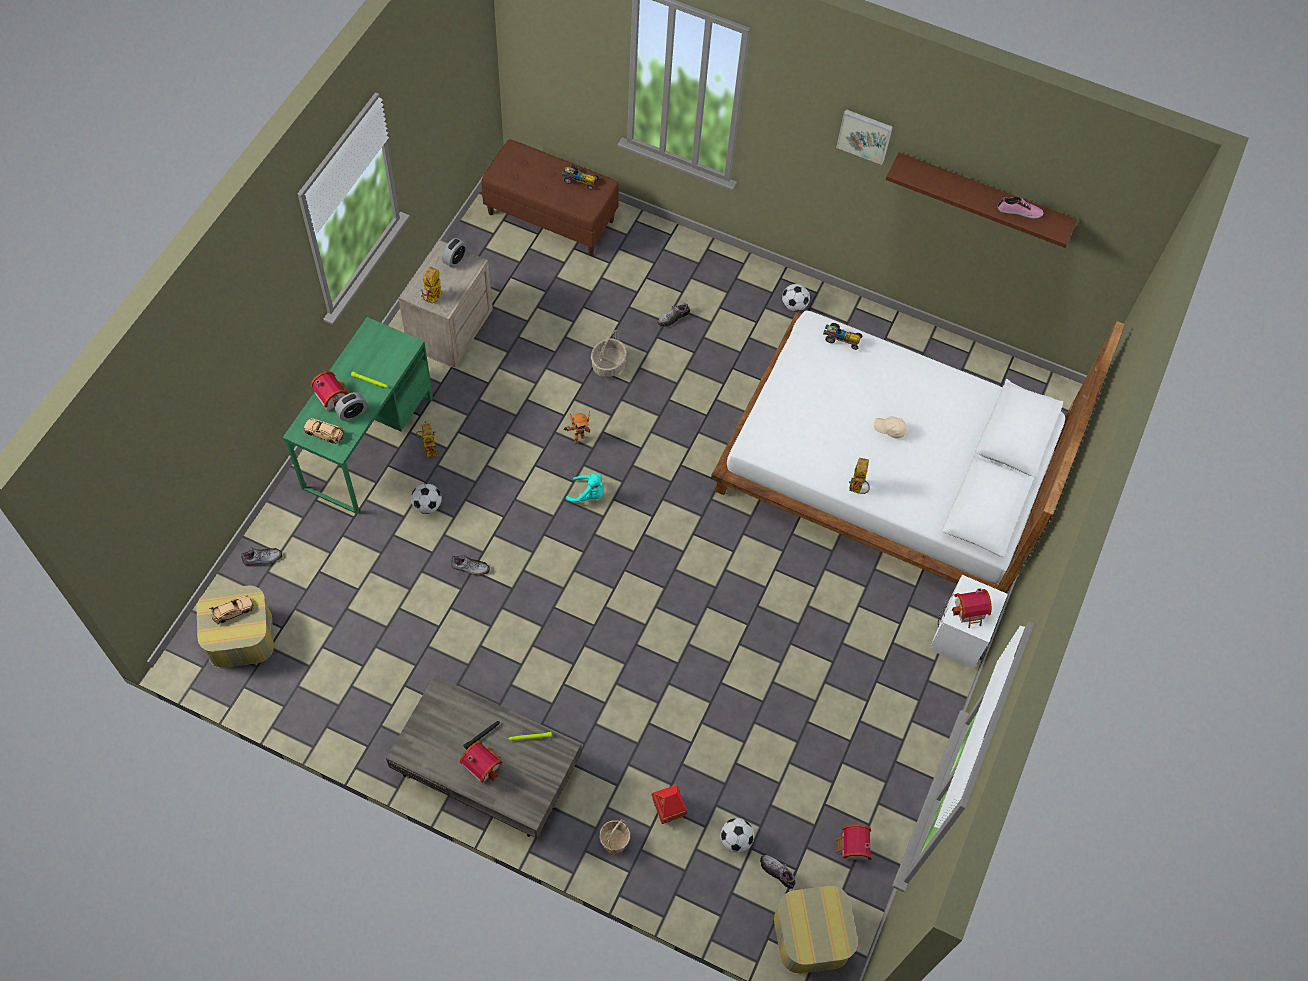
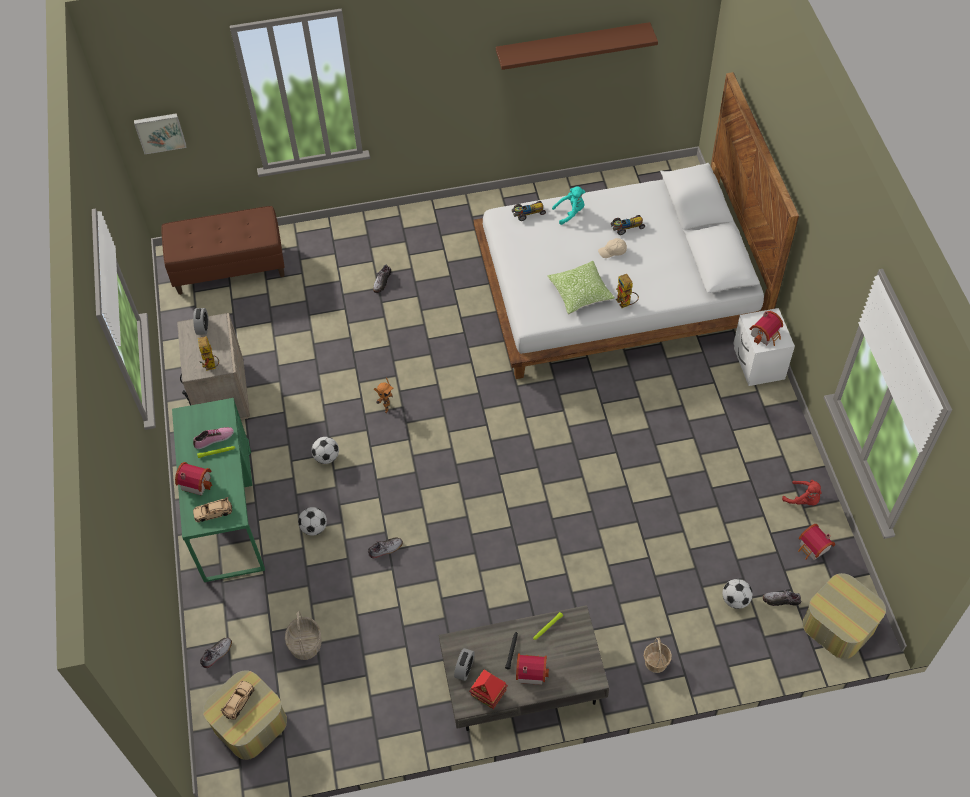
camera: 30 degrees left, 5 degrees down
(352, 413) = (223, 483): alarm clock -> alarm clock (464, 669)
(428, 447) = (278, 486): toy robot -> none
(579, 180) = (242, 221): toy car -> toy car (626, 227)
(588, 494) = (427, 440): turquoise plush toy -> turquoise plush toy (570, 212)
(608, 364) = (363, 343): basket -> basket (305, 643)
(668, 809) = (673, 613): toy house -> toy house (489, 695)
(794, 305) = (460, 222): football -> football (326, 457)
(823, 449) = (580, 293): none -> pillow
(865, 135) = (464, 47): picture -> picture (160, 132)
(885, 795) = (803, 499): none -> red plush toy
(1019, 211) = (609, 38): shoe -> shoe (214, 439)

